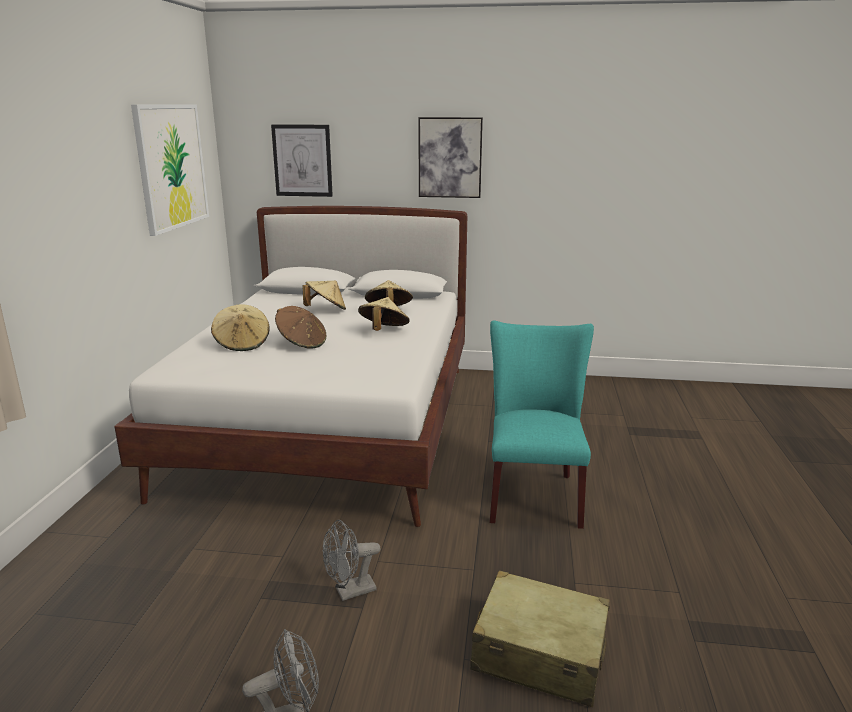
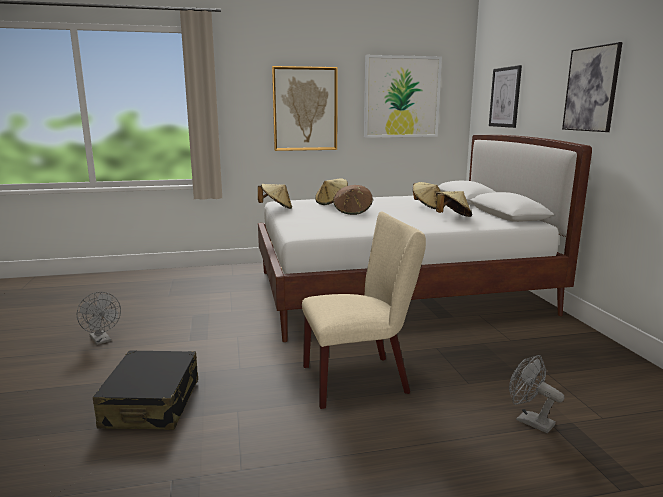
camera: 70 degrees right, 5 degrees down
(85, 205) = (305, 109): none -> picture
(350, 592) = (203, 334): grey fan -> grey fan (529, 421)
(383, 331) = (403, 221): beige hat -> beige hat (276, 208)
(533, 493) = (362, 379): turquoise chair -> beige chair
(539, 653) = (152, 403): beige suitcase -> black suitcase

